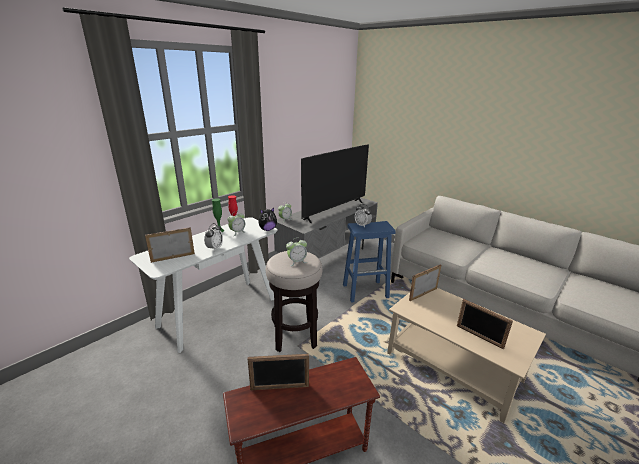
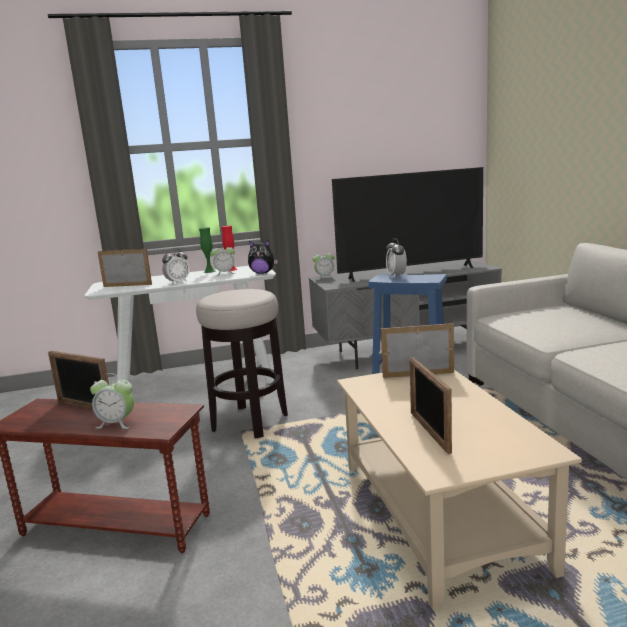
camera: 35 degrees right, 10 degrees down
(297, 262) = (235, 295): alarm clock -> alarm clock (116, 423)

